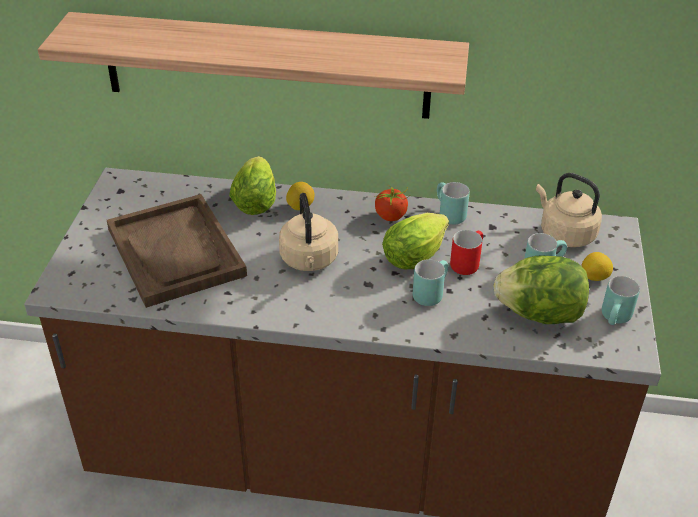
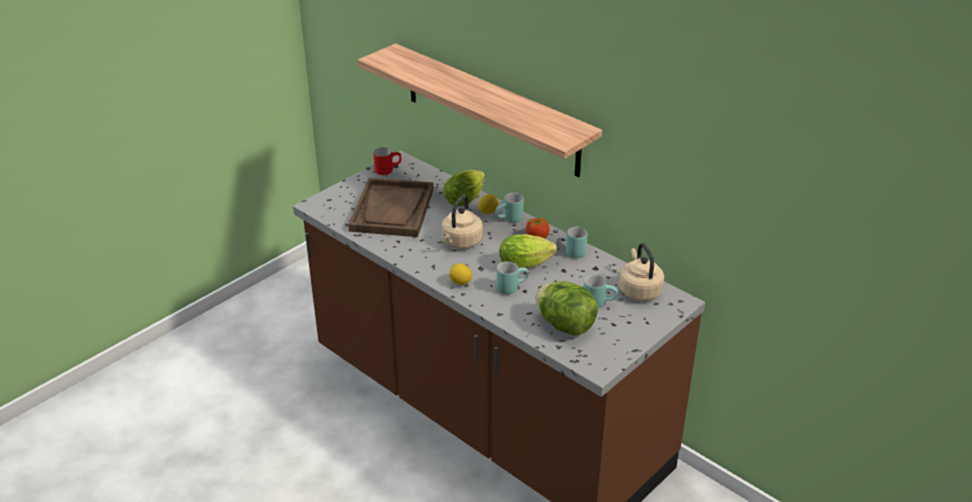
camera: 35 degrees right, 5 degrees down
(465, 262) = (553, 280): red mug -> red mug (387, 170)
(594, 277) = (626, 322): lemon -> lemon (460, 283)
(616, 320) = (610, 349): turquoise mug -> turquoise mug (510, 220)

